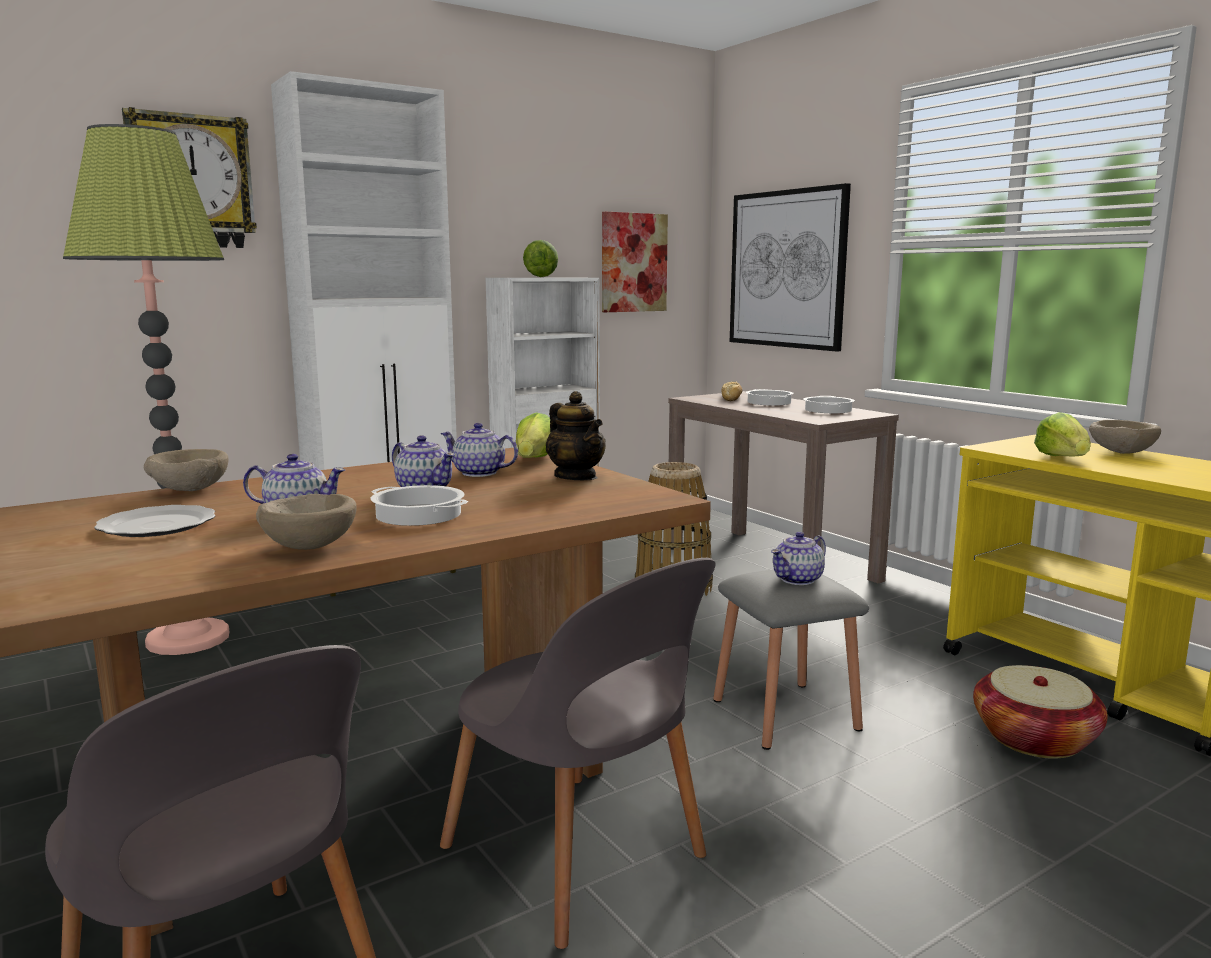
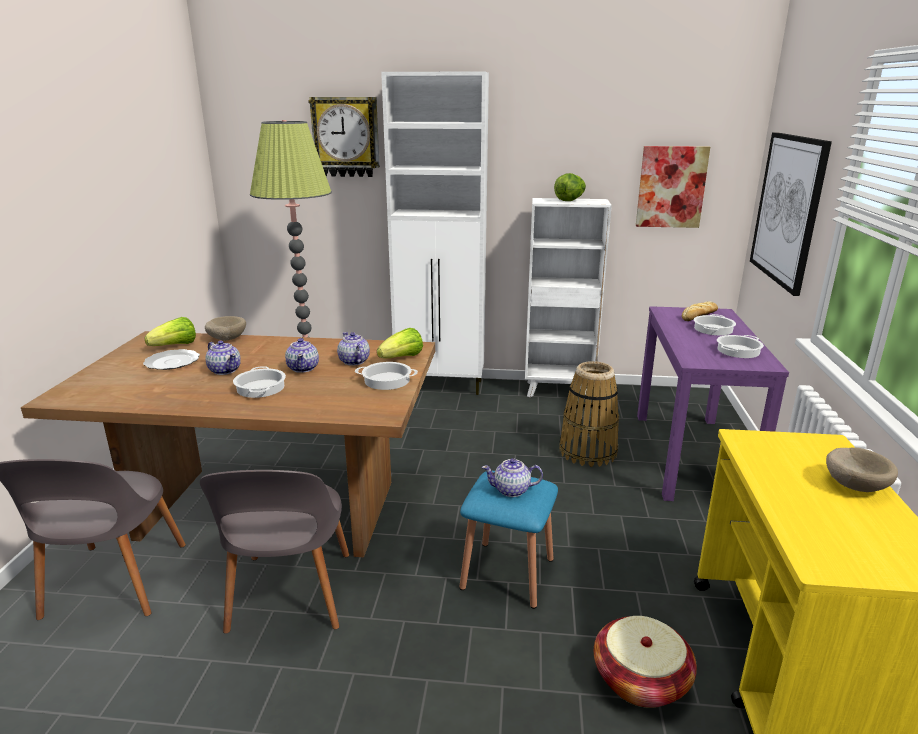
camera: 40 degrees right, 10 degrees up
(311, 546) = (184, 396): beige bowl -> none
(576, 477) = (387, 380): teapot -> cooking pot
(770, 562) = (691, 456): brown console table -> purple console table
(785, 714) = (507, 573): grey stool -> blue stool
(1062, 459) = (767, 473): lettuce -> lettuce (175, 346)

